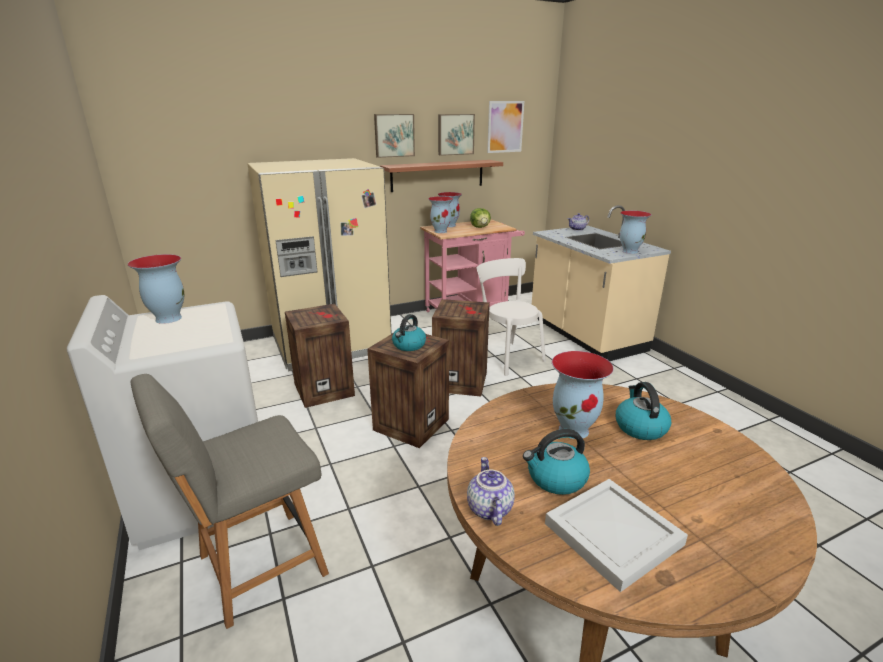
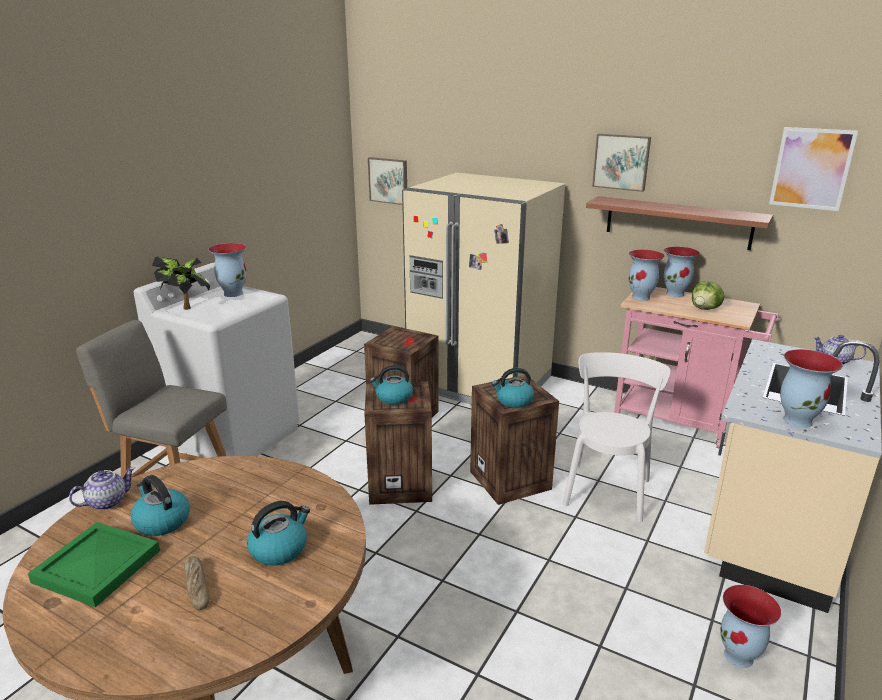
camera: 55 degrees right, 0 degrees up
(146, 345) = (186, 306): none -> potted plant
(455, 134) = (715, 170): picture -> picture (389, 180)
(471, 312) = (513, 400): none -> kettle
(574, 429) = (248, 512): vase -> vase (739, 656)
(615, 534) = (97, 567): white tray -> green tray
(675, 477) = (197, 587): none -> bread

